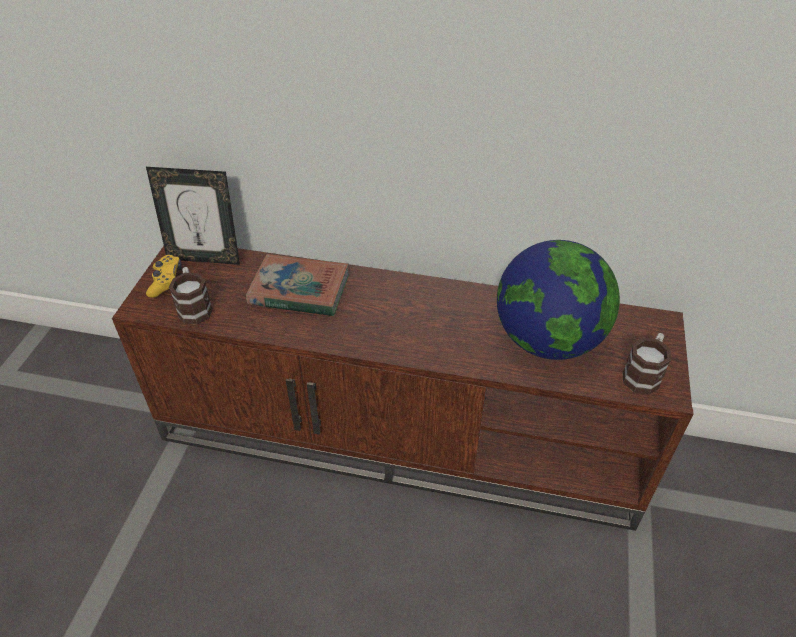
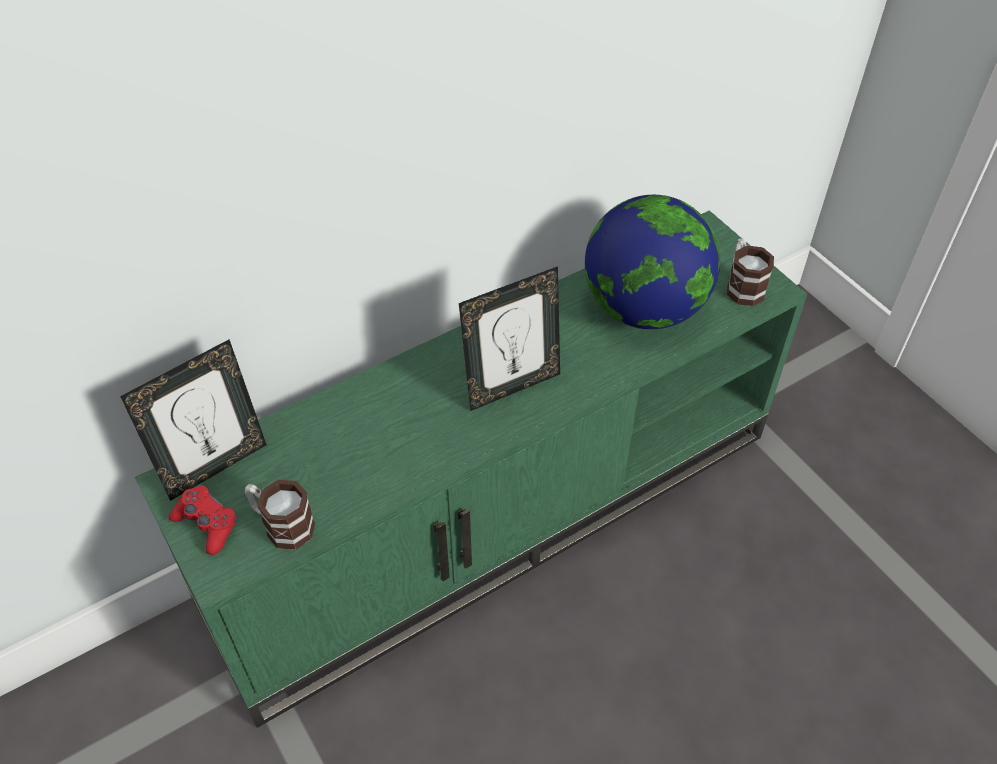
camera: 45 degrees left, 5 degrees up
(166, 281) = (207, 524): yellow game controller -> red game controller
(299, 290) = (369, 424): book -> none
(401, 325) = (511, 386): none -> picture frame
(401, 435) = (497, 514): brown tv stand -> green tv stand

